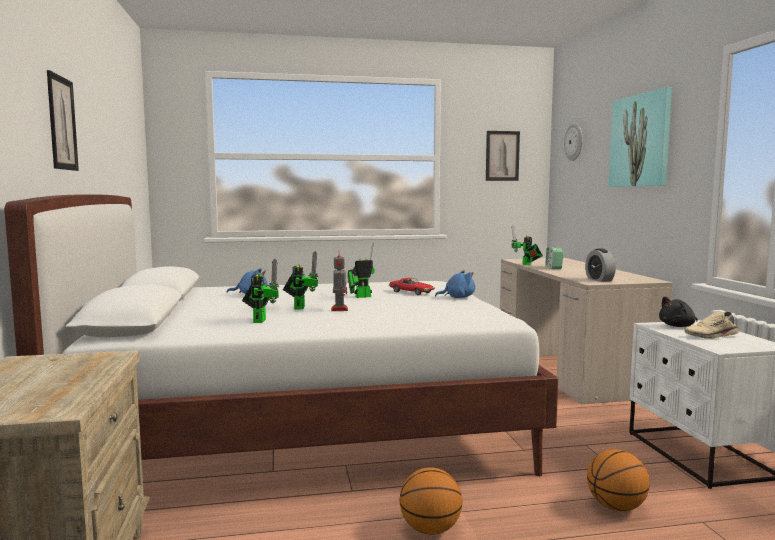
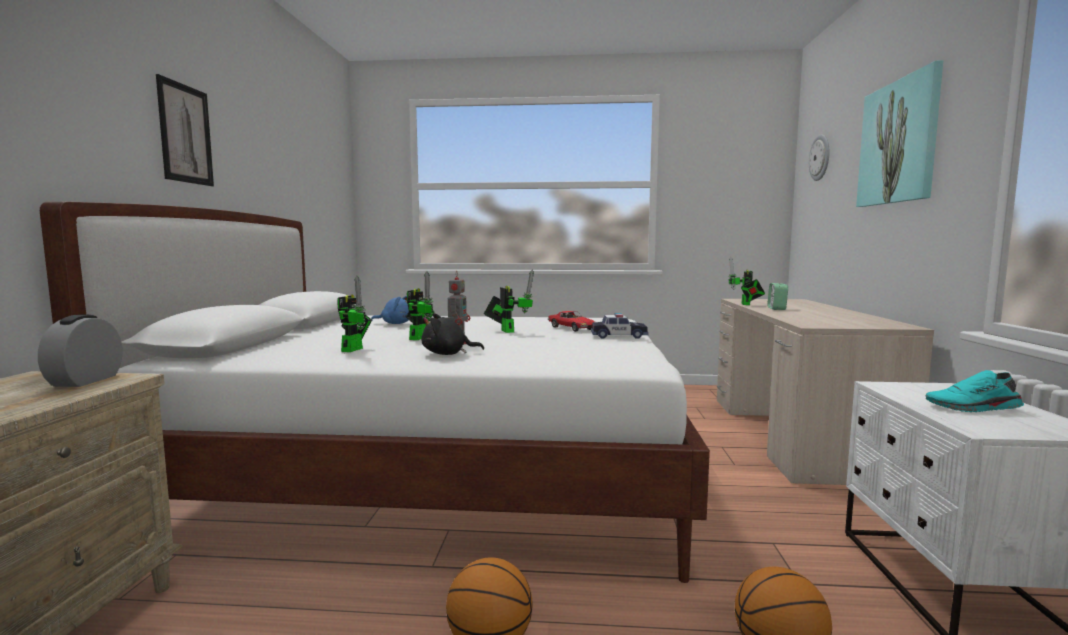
camera: 15 degrees right, 0 degrees up
(360, 297) = (506, 330): toy robot -> toy robot turned 75 degrees clockwise
(457, 297) = (619, 336): blue plush toy -> toy car
(502, 156) = (733, 180): picture -> none
(599, 280) = (825, 323): alarm clock -> alarm clock (85, 381)
(678, 326) = (923, 390): black plush toy -> black plush toy (447, 354)
(712, 336) = (974, 408): beige shoe -> turquoise shoe

